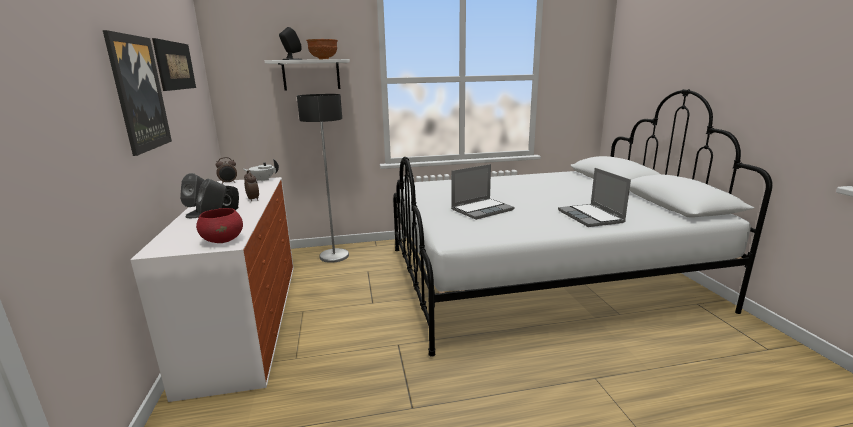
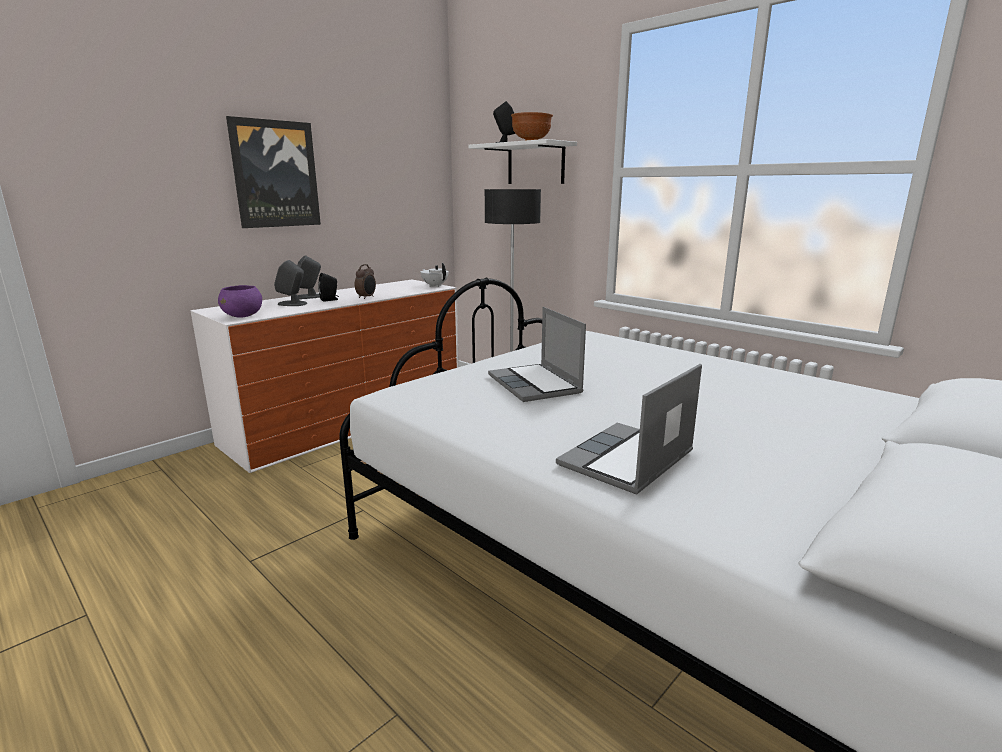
camera: 55 degrees right, 0 degrees up
(175, 65) = (367, 151): picture -> none
(223, 240) = (243, 316): red bowl -> purple bowl
(228, 183) = (410, 282): alarm clock -> none
(482, 209) = (536, 385): laptop -> laptop turned 45 degrees clockwise

